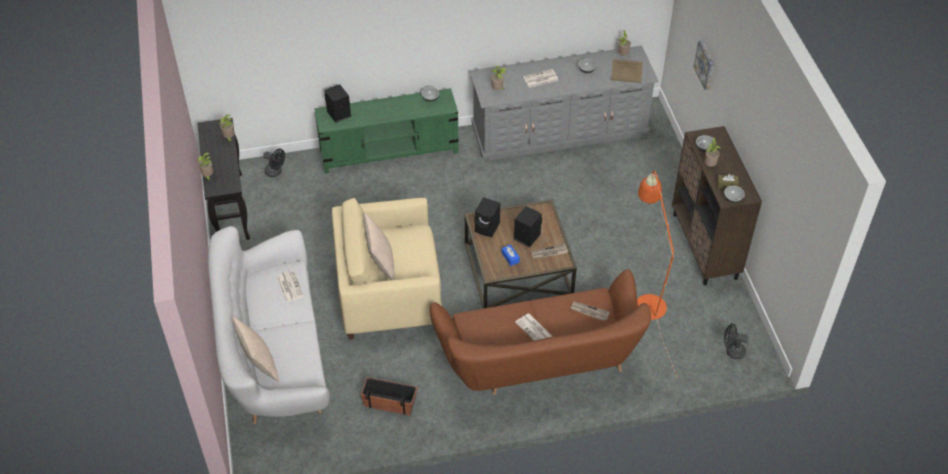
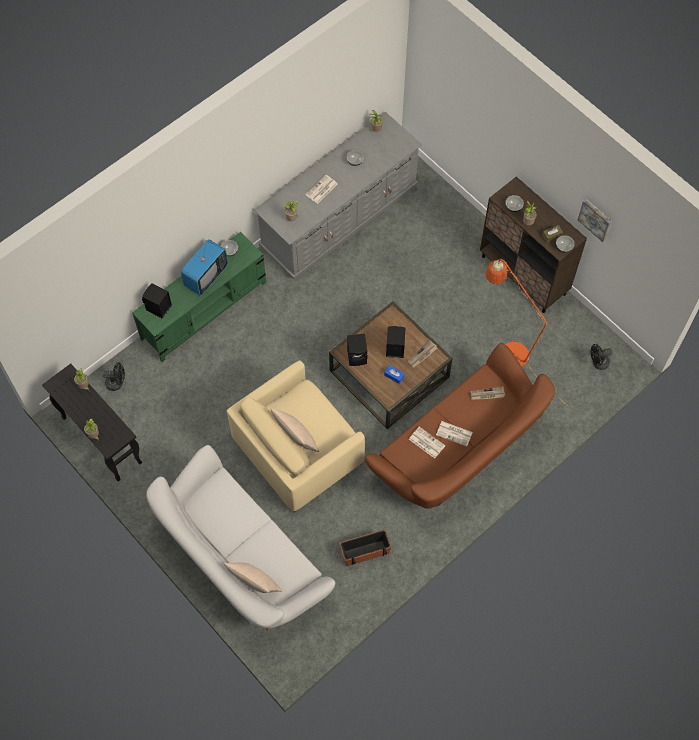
camera: 30 degrees left, 15 degrees up
(289, 286) = (229, 499): newspaper -> newspaper (426, 442)
(396, 108) = (206, 276): none -> television
(626, 71) = (389, 147): beige tray -> none
(705, 64) = (472, 123): picture -> picture (595, 219)

